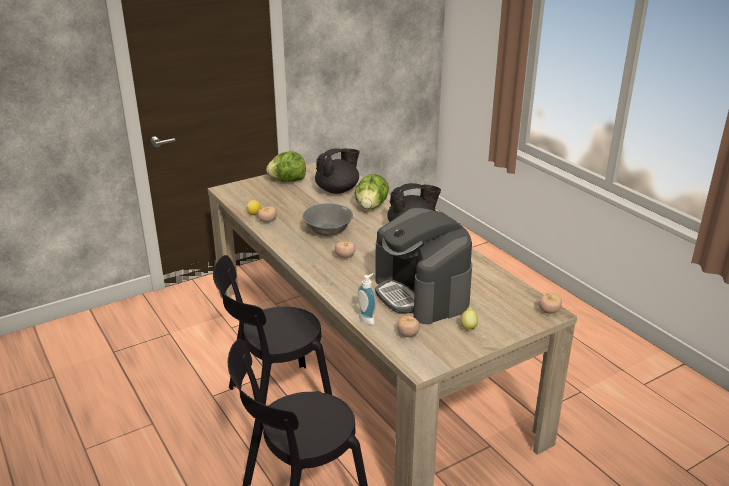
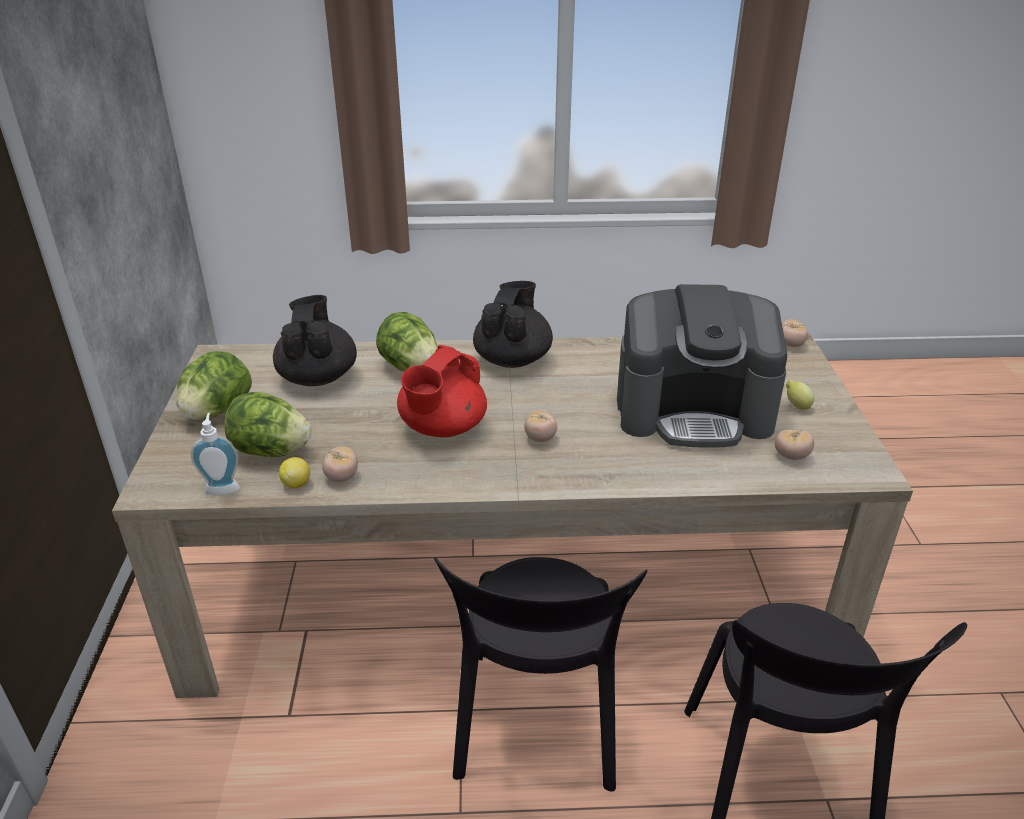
camera: 60 degrees left, 5 degrees up
(271, 201) = (271, 451): none -> lettuce
(327, 230) = (442, 428): grey bowl -> red teapot
(368, 319) = (732, 475): soap dispenser -> soap dispenser (222, 487)

